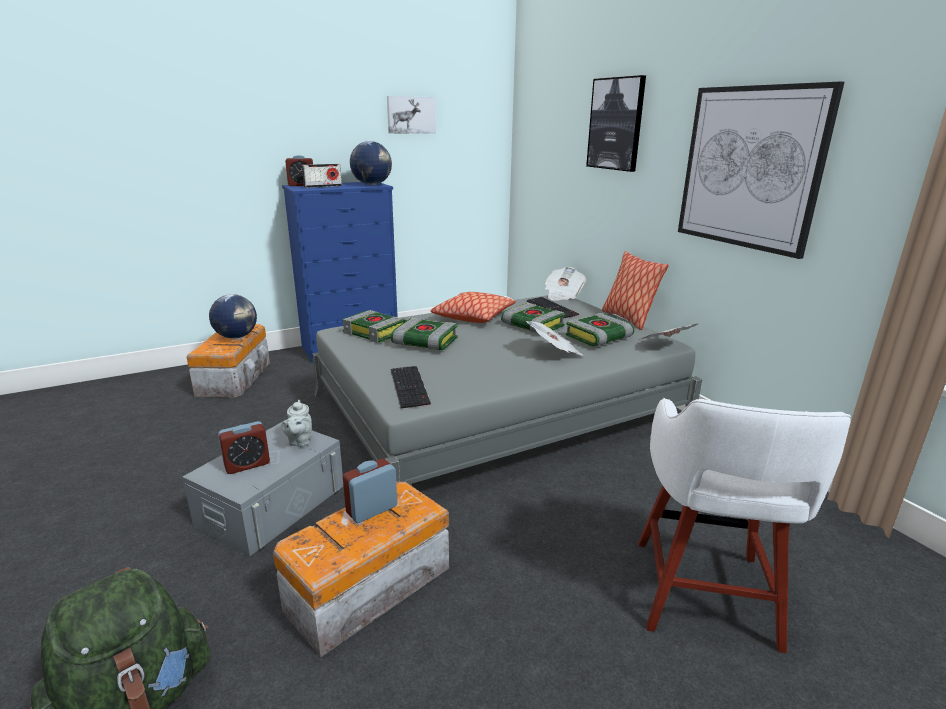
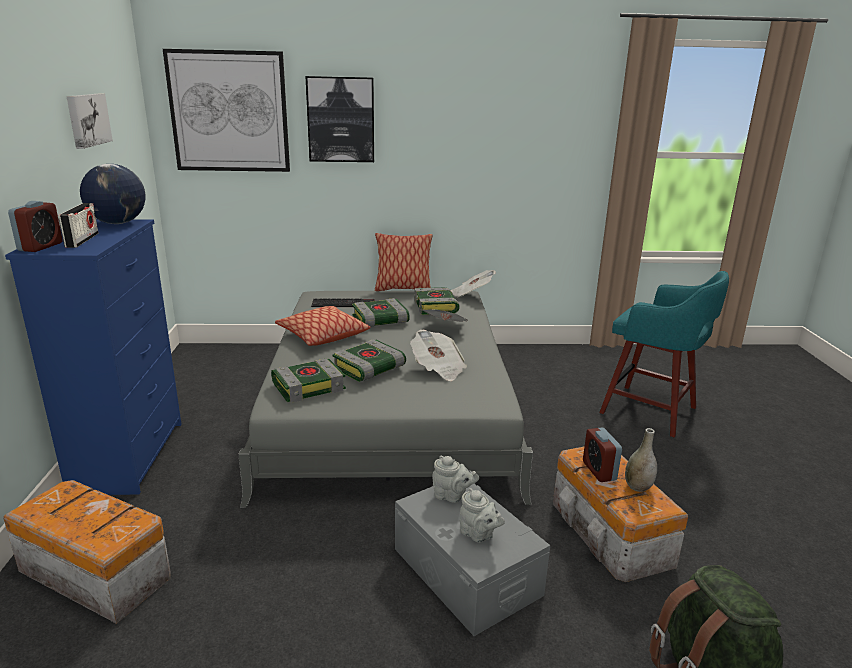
camera: 65 degrees left, 0 degrees up
(236, 337) = (93, 507): globe -> none
(247, 465) = (478, 534): alarm clock -> grey teapot
(351, 542) = (638, 487): none -> grey vase
(410, 387) = (465, 395): keyboard -> none
(562, 295) = (314, 292): newspaper -> newspaper (438, 369)
(704, 596) = (651, 411): white stool -> turquoise stool
(750, 168) = (491, 151): picture -> picture (229, 112)

